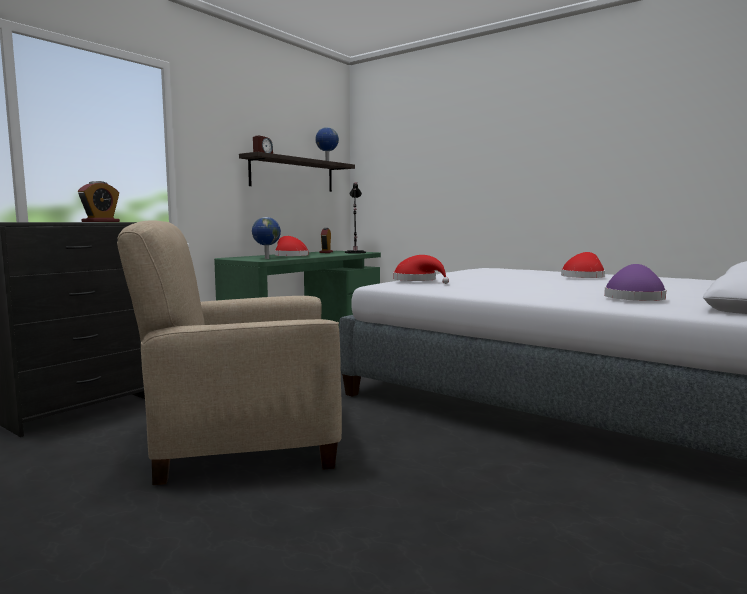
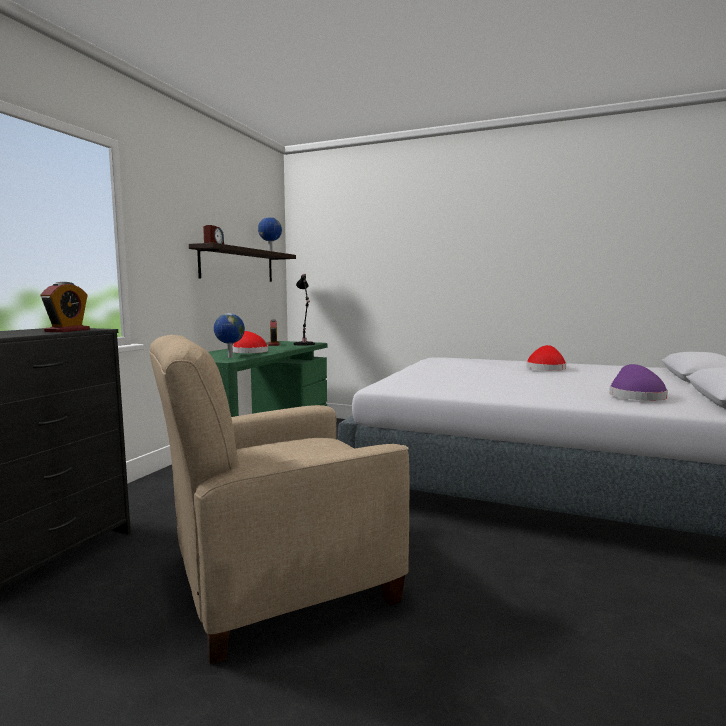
camera: 15 degrees left, 0 degrees up
(418, 281) = (410, 380): red hat -> none

